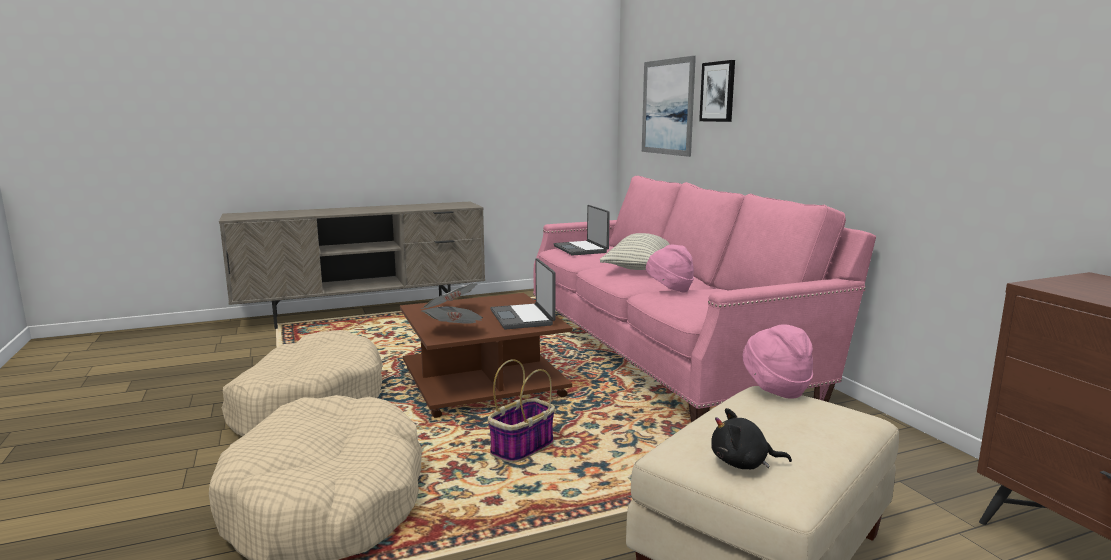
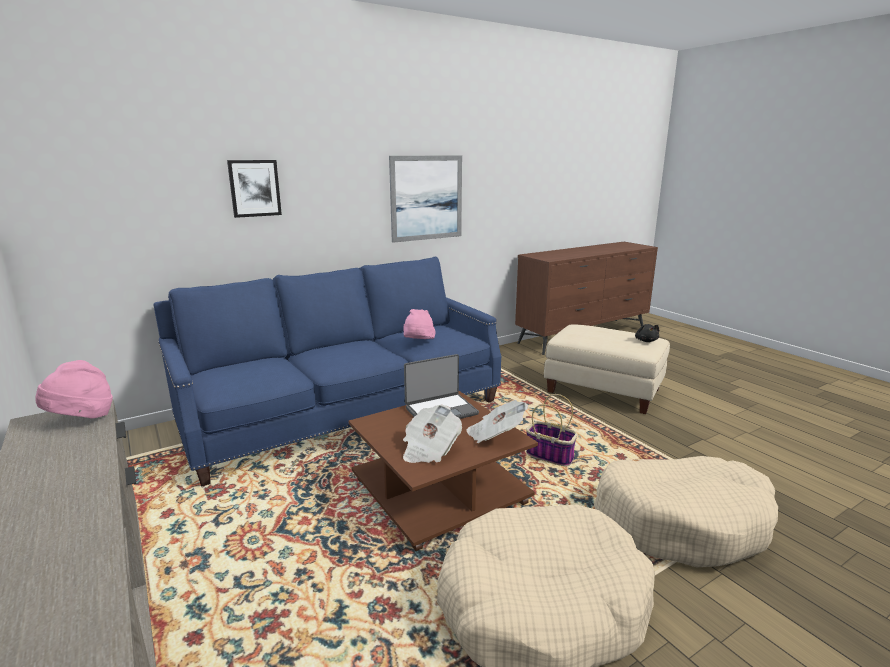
camera: 100 degrees left, 5 degrees up
(581, 249) = (241, 378): laptop -> none
(640, 267) = (332, 354): pillow -> none
(665, 350) = (344, 411): pink sofa -> blue sofa
(667, 107) = (157, 206): picture -> picture (426, 198)
(775, 389) = (566, 333): pink hat -> pink hat (81, 419)

